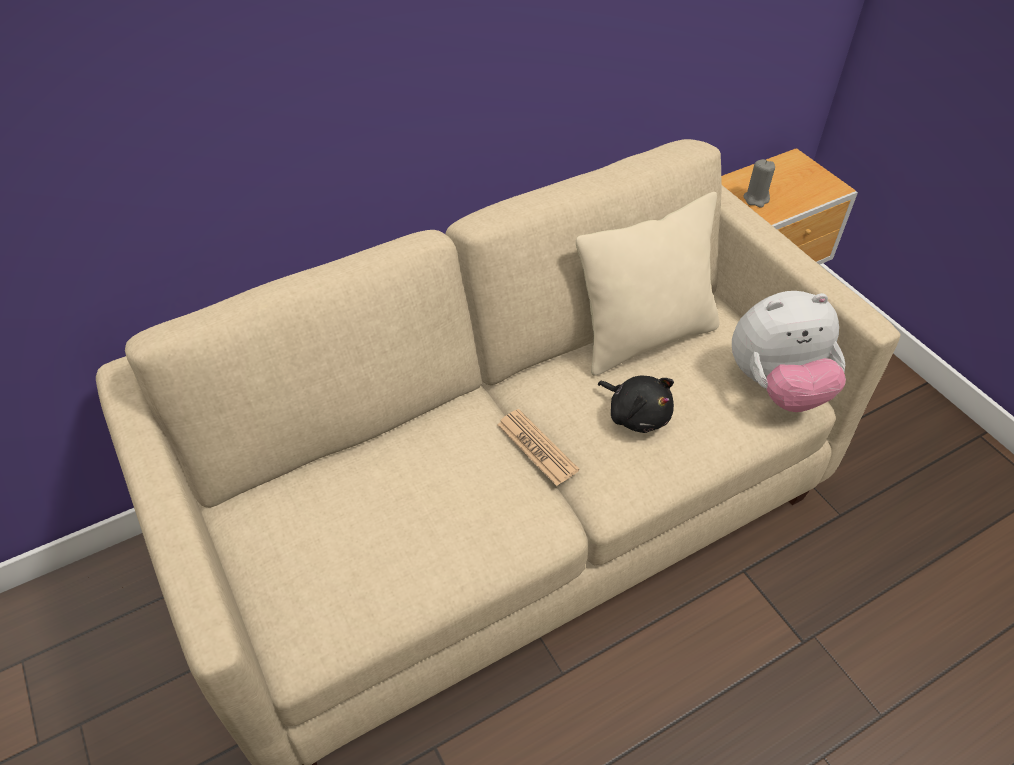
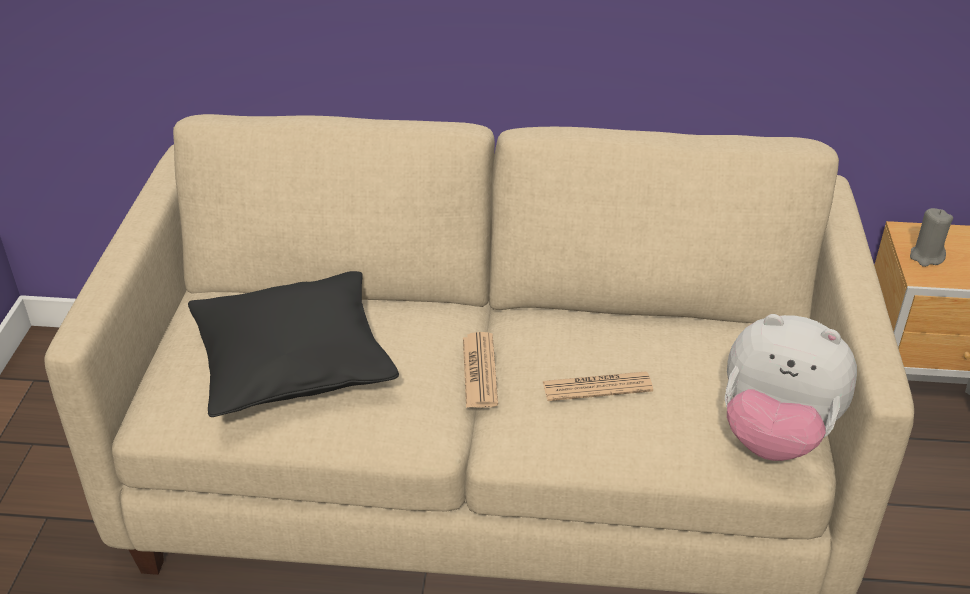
camera: 35 degrees right, 10 degrees down
(385, 526) = (294, 363): none -> black pillow
(636, 414) = (597, 387): black plush toy -> newspaper
(645, 337) = (675, 331): beige pillow -> none

